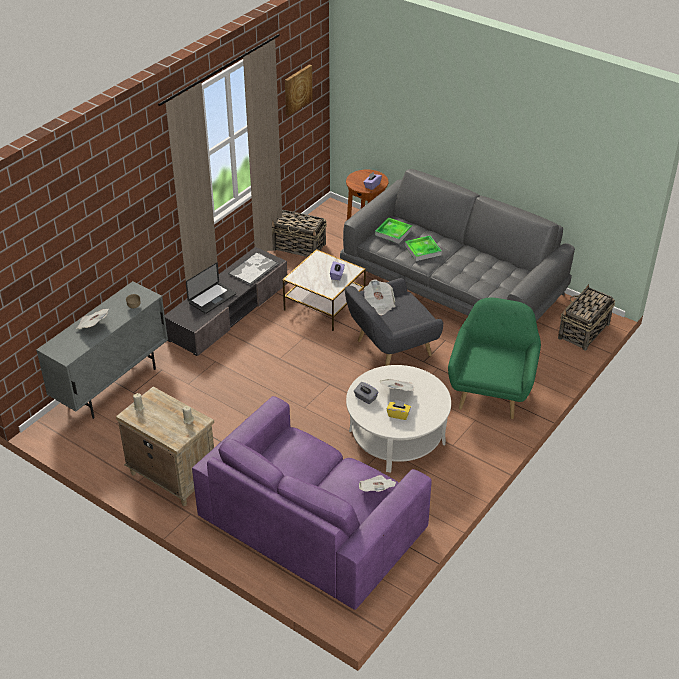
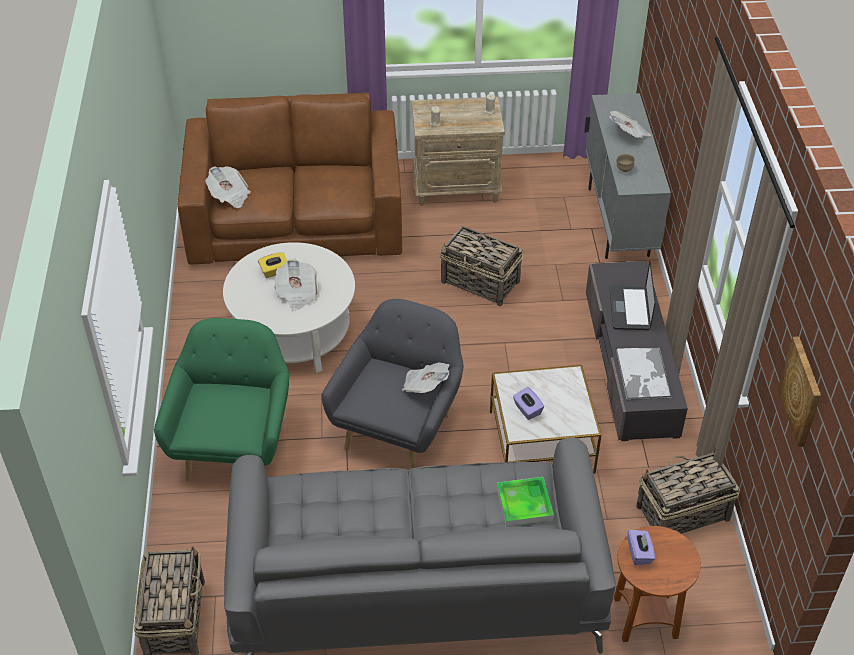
camera: 140 degrees right, 5 degrees up
(247, 399) = (481, 282): none -> basket
(311, 523) = (296, 218): purple sofa -> brown sofa
(365, 398) = (323, 269): grey tissue box -> none
(423, 250) = (454, 498): tray -> none
(491, 391) = (234, 445): green armchair -> green armchair turned 150 degrees counterclockwise

